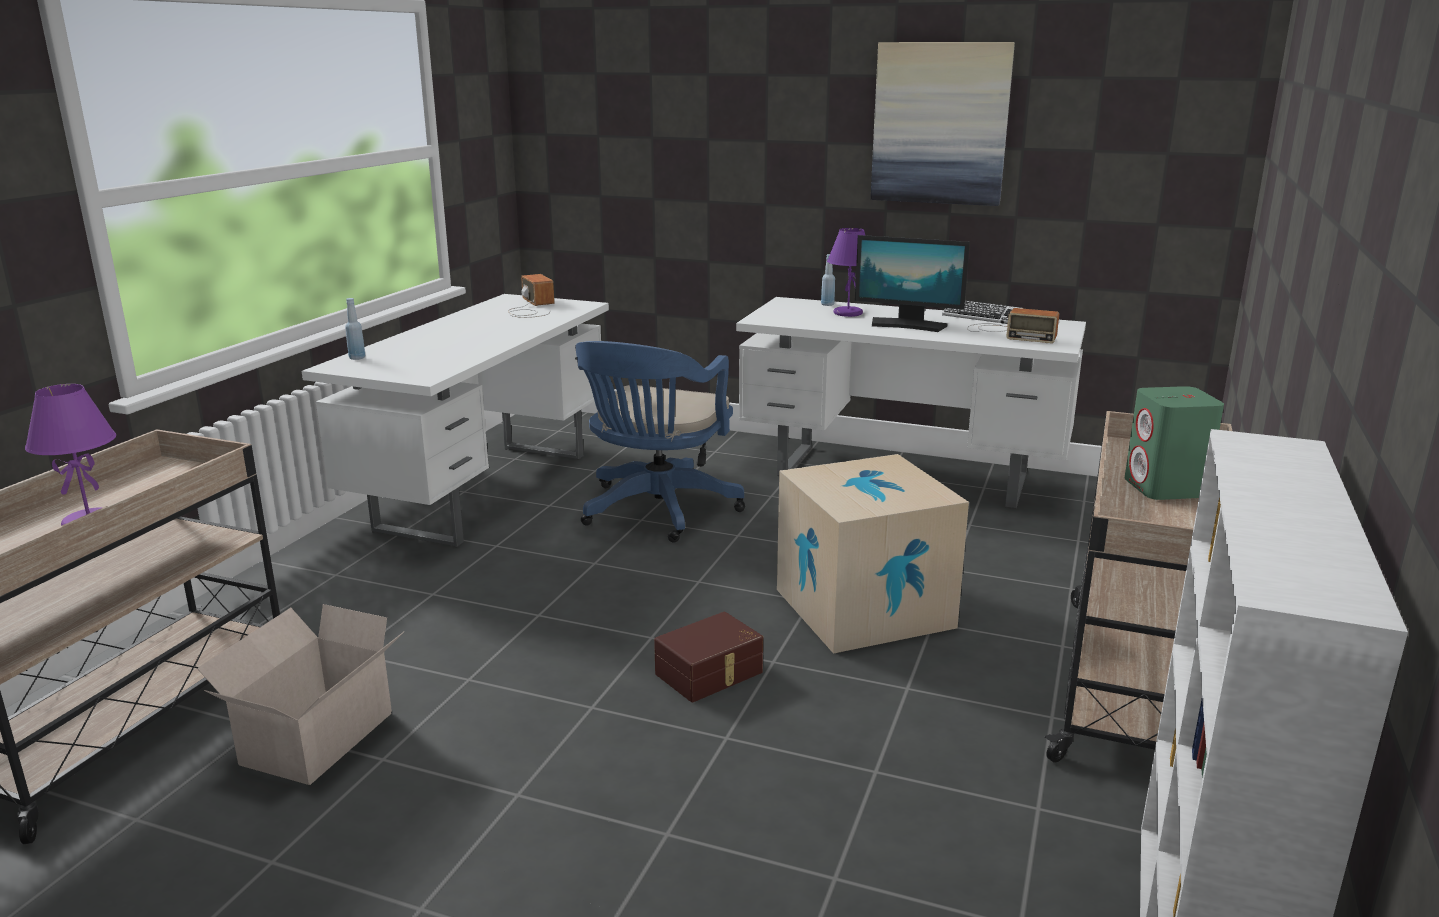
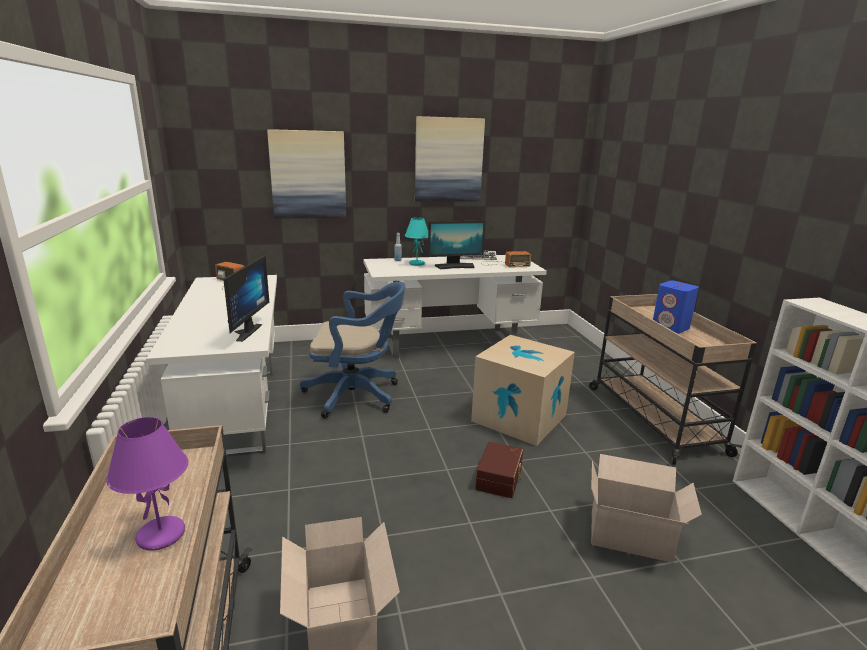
camera: 35 degrees left, 0 degrees up
(357, 358) = (174, 340): blue bottle -> none
(441, 362) = (244, 332): none -> monitor
(656, 512) = (357, 395): blue office chair -> blue office chair turned 75 degrees counterclockwise
(696, 146) = (308, 175): none -> picture
(805, 818) = (632, 536): none -> cardboard box
(847, 313) = (416, 264): purple table lamp -> turquoise table lamp
(1165, 488) = (670, 327): green speaker -> blue speaker

